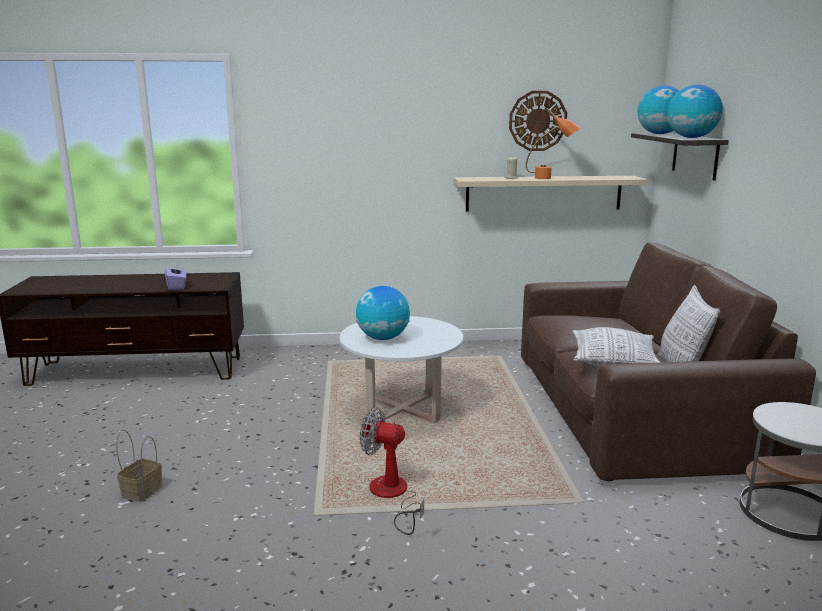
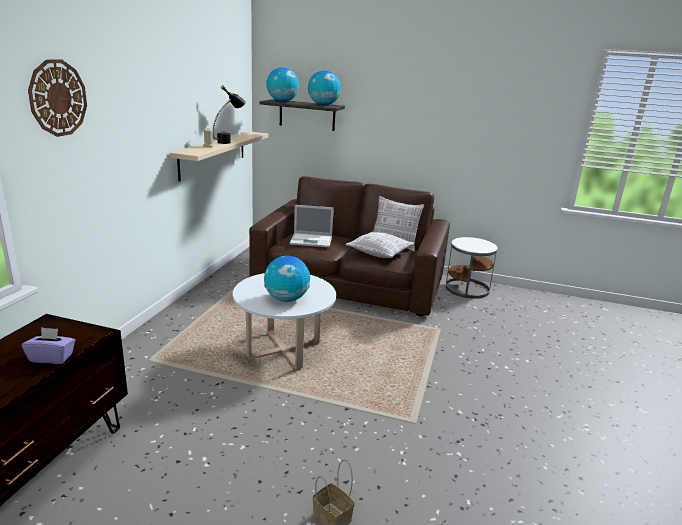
camera: 70 degrees left, 5 degrees up
(393, 496) = (406, 386): fan -> none
(537, 121) = (207, 95): wall clock -> wall clock (58, 98)
(551, 178) = (229, 142): orange table lamp -> black table lamp
(579, 322) = (312, 240): none -> laptop

